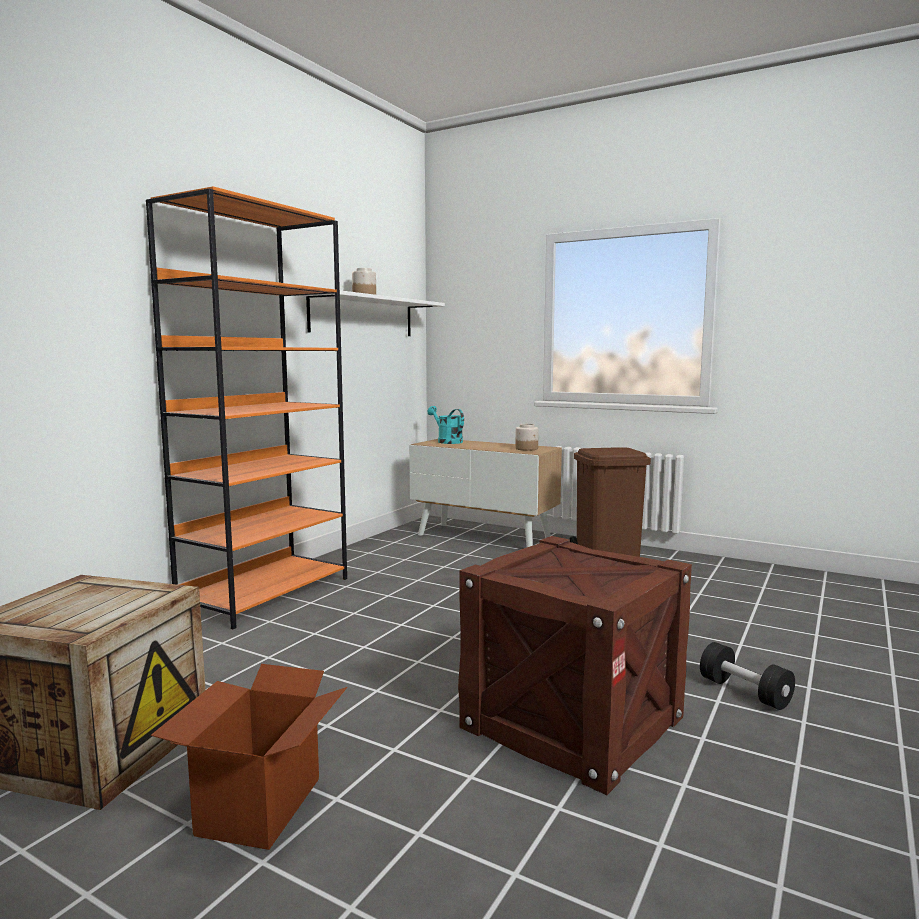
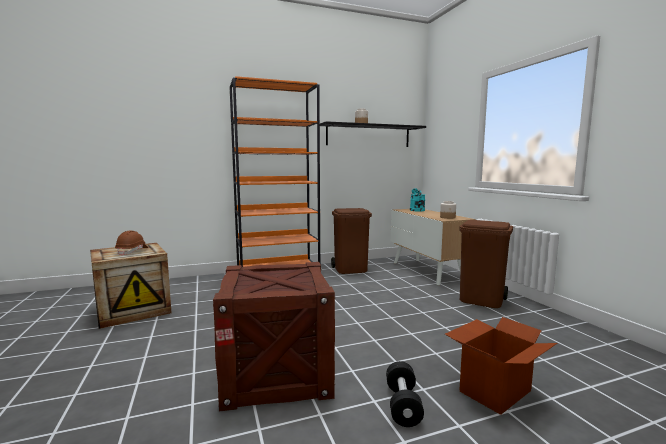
camera: 40 degrees right, 0 degrees up
(99, 602) = (132, 251): none -> brown hard hat
(258, 806) = (125, 347): cardboard box -> cardboard box (494, 390)
(363, 316) = (368, 136): white shelf -> black shelf
(377, 559) = (351, 269): none -> brown trash can

